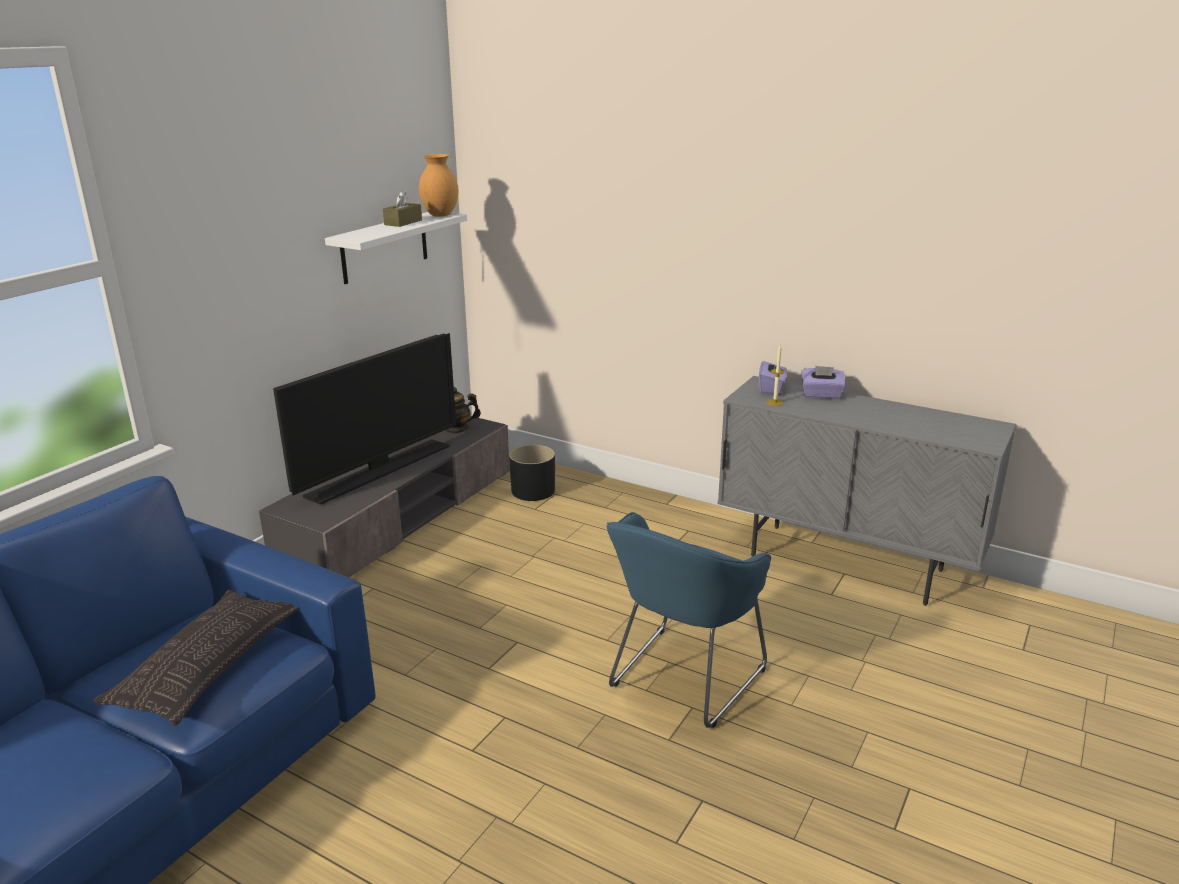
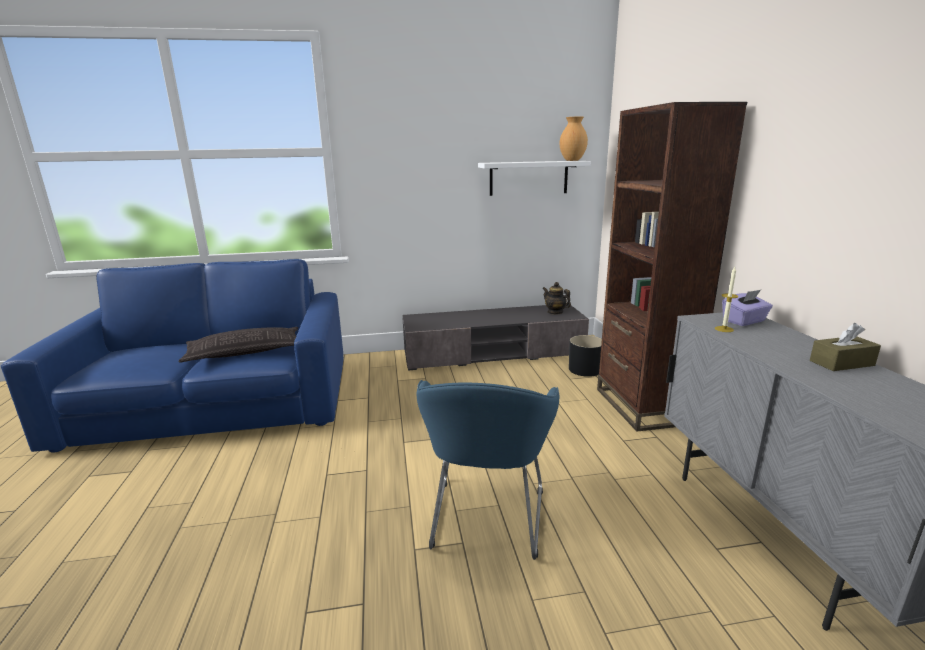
camera: 50 degrees right, 5 degrees down
(379, 470) = (480, 317): television -> none
(403, 222) = (539, 161): brown tissue box -> brown tissue box (841, 363)
(638, 506) = (642, 406): none -> brown bookcase
(682, 680) = (486, 522): blue armchair -> blue armchair turned 75 degrees counterclockwise
(821, 395) = (790, 338): purple tissue box -> none

